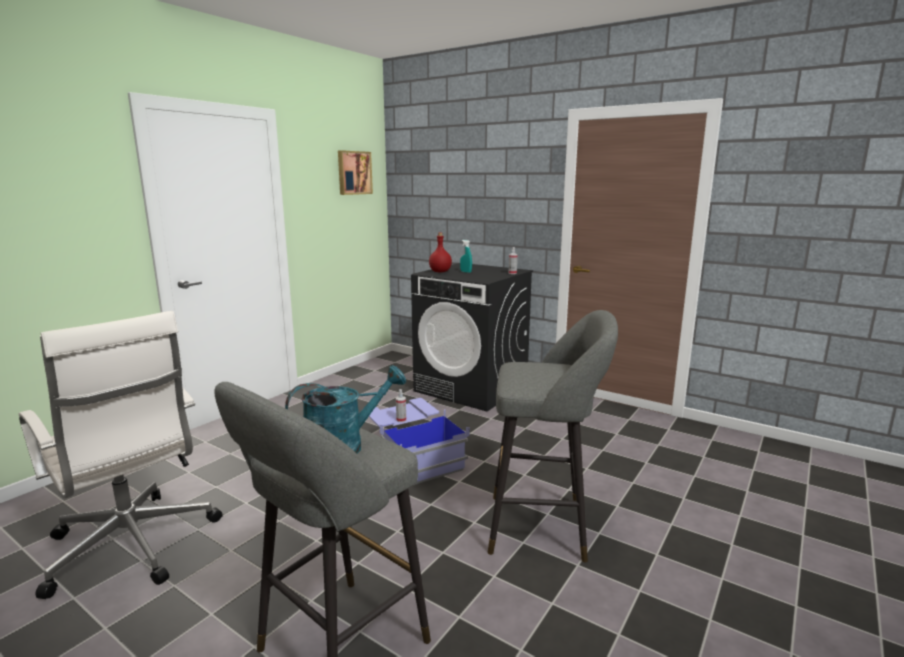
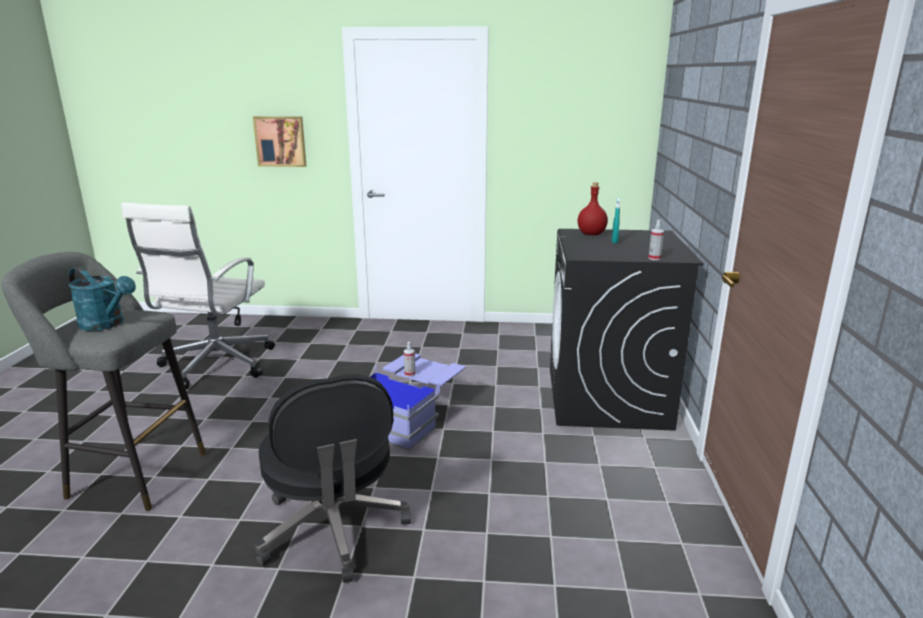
camera: 60 degrees right, 5 degrees up
(354, 173) = (599, 94): picture -> picture (280, 141)
(544, 527) = (333, 530): grey stool -> black office chair

